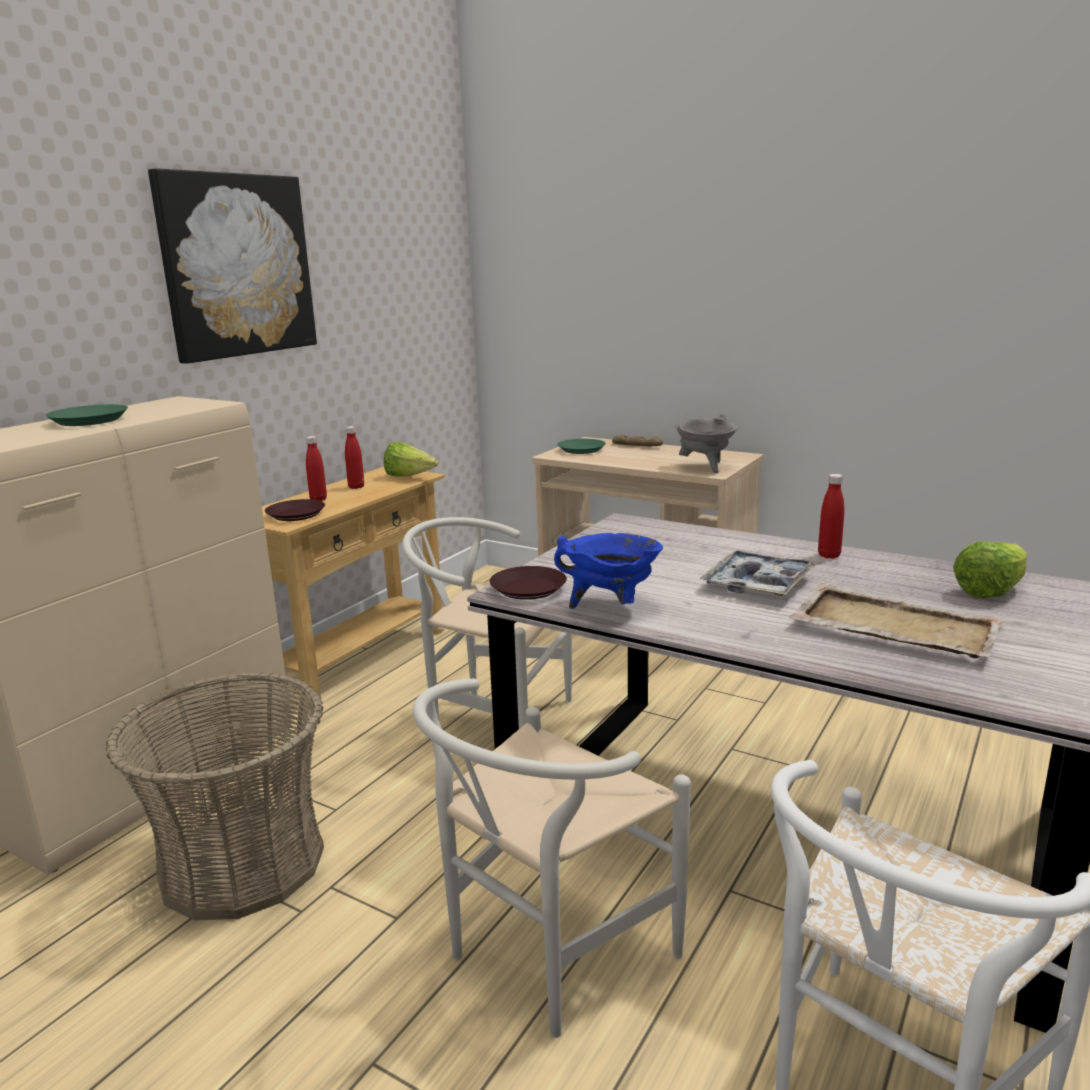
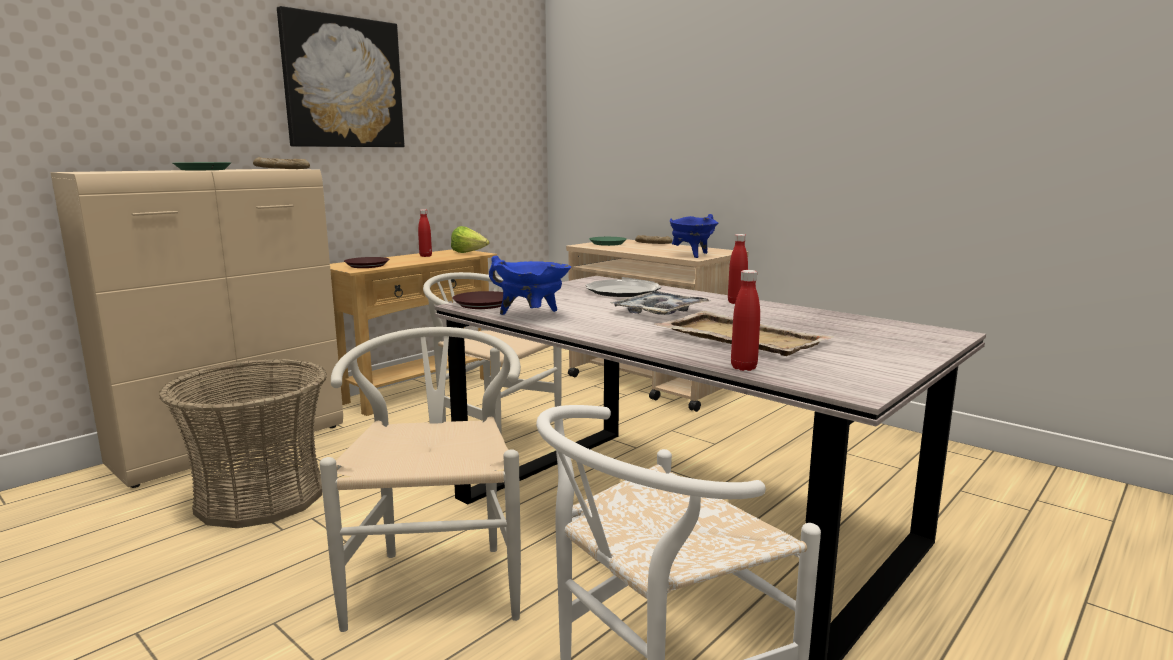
camera: 10 degrees right, 5 degrees down
(189, 405) = (282, 169): none -> bread
(318, 499) = (391, 260): red bottle -> red bottle (743, 368)
(545, 957) = (439, 578): white chair -> white chair turned 120 degrees clockwise
(676, 544) = (622, 291): none -> plate
(705, 467) = (691, 255): grey cooking pot -> blue cooking pot
(990, 591) = (847, 326): lettuce -> none

